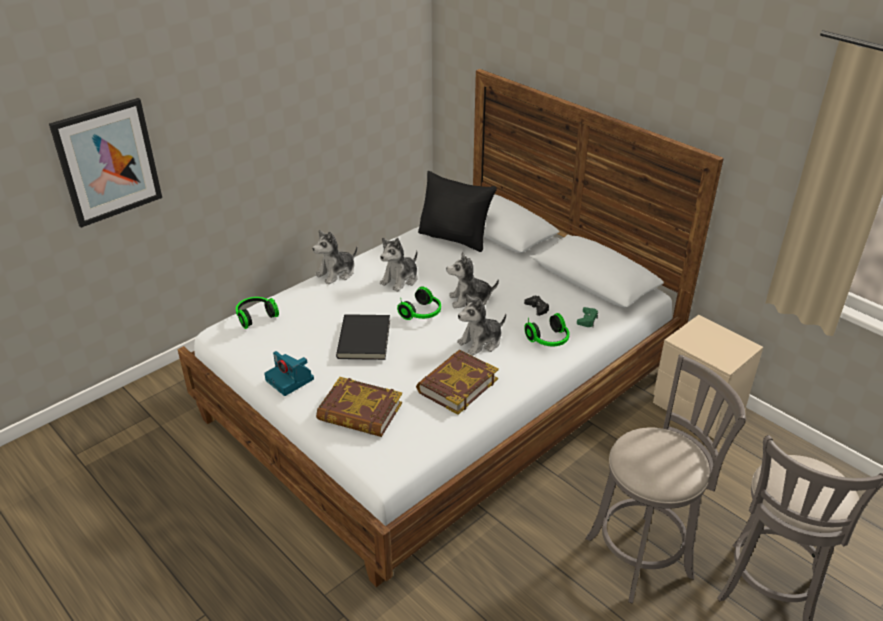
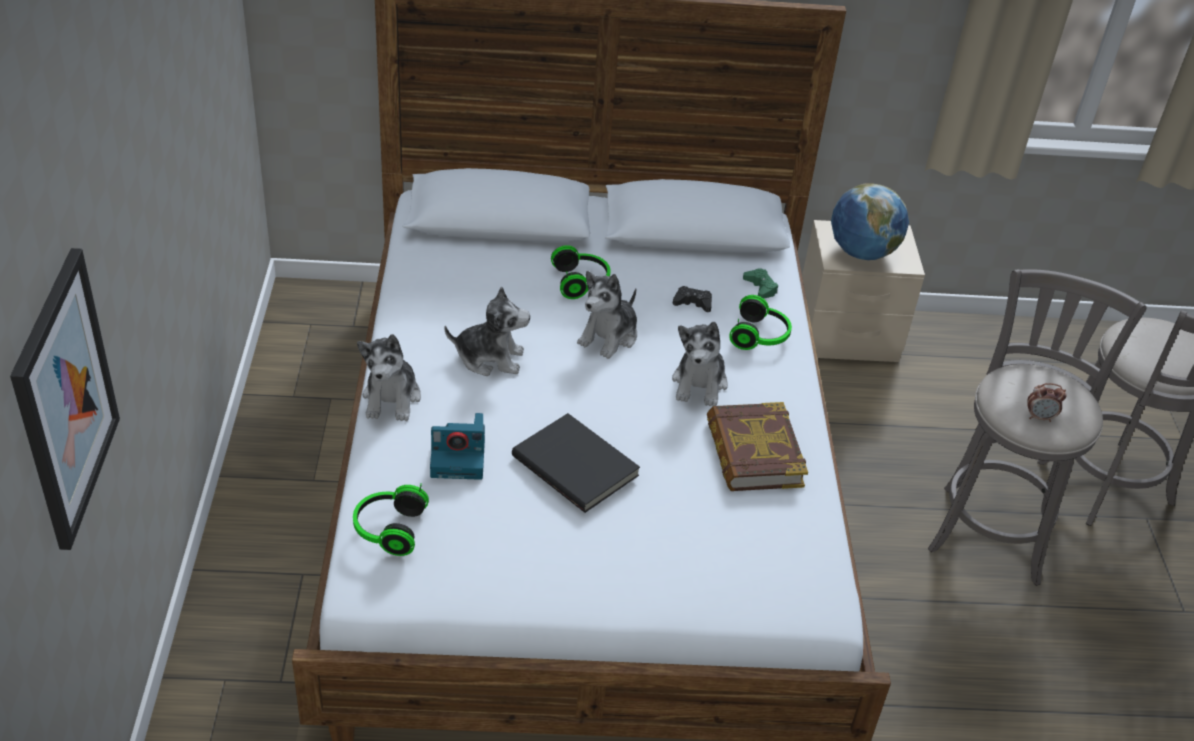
camera: 50 degrees left, 5 degrees up
(290, 380) = (570, 581): camera -> camera (459, 458)
(359, 413) = (709, 561): book -> none
(400, 280) = (490, 358): plush toy -> plush toy turned 75 degrees counterclockwise
(422, 314) = (586, 388): headphones -> headphones (581, 282)
(455, 238) = (467, 260): black pillow -> none
(640, 463) = (1039, 417): none -> alarm clock
(703, 344) = (862, 252): none -> globe

